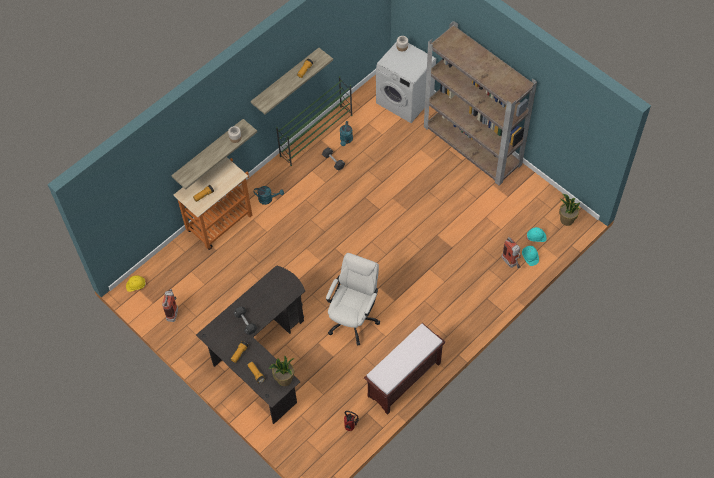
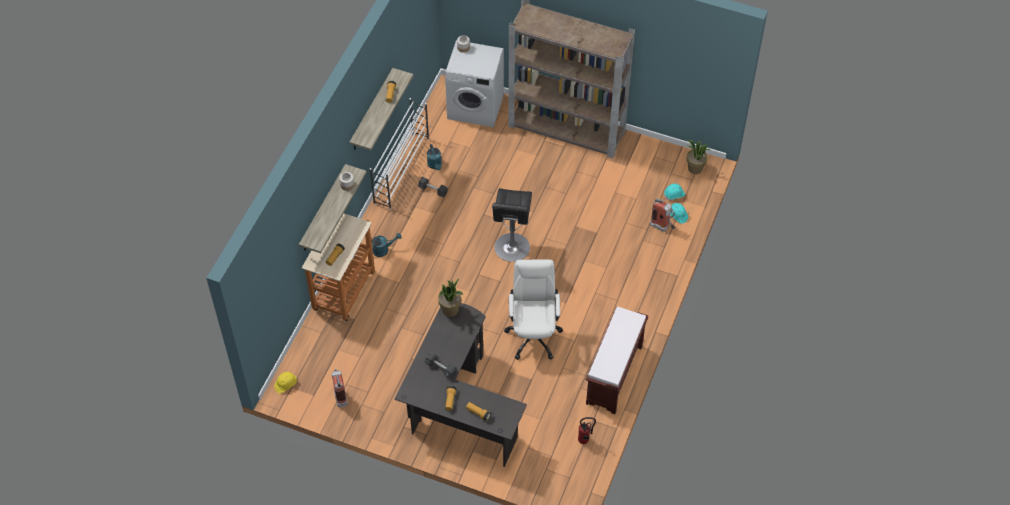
camera: 25 degrees left, 5 degrees down
(284, 379) = (510, 408): potted plant -> potted plant (450, 310)
(316, 135) = (402, 170): green shoe rack -> white shoe rack
(373, 236) = (512, 249): none -> black stool

